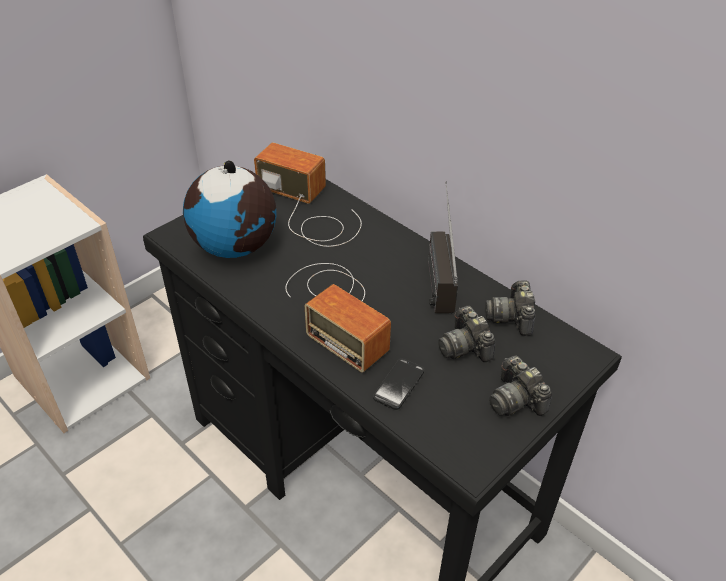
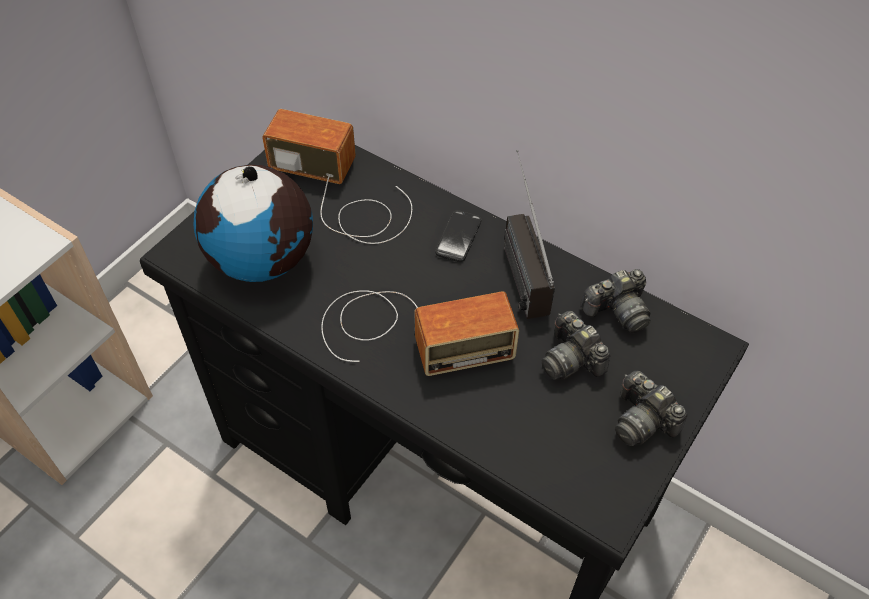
camera: 10 degrees left, 10 degrees up
(337, 310) = (410, 332): radio -> radio turned 45 degrees counterclockwise
(399, 385) = (505, 423): phone -> phone (458, 237)
(512, 317) = (617, 311): camera -> camera turned 105 degrees counterclockwise

